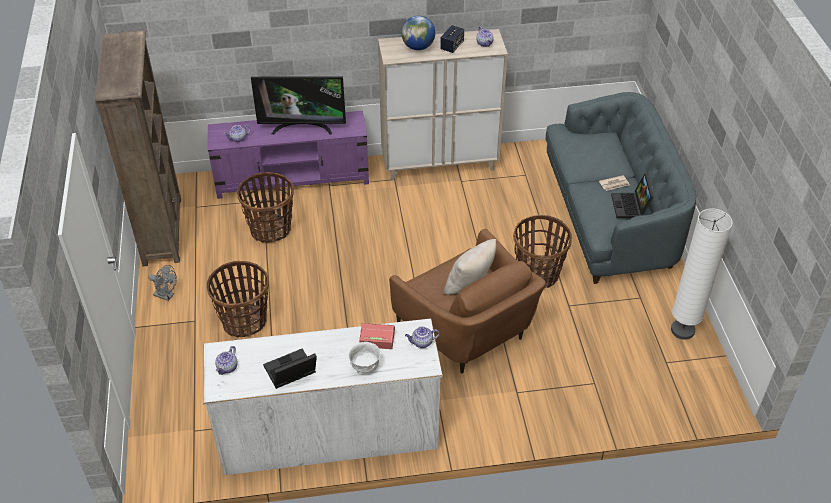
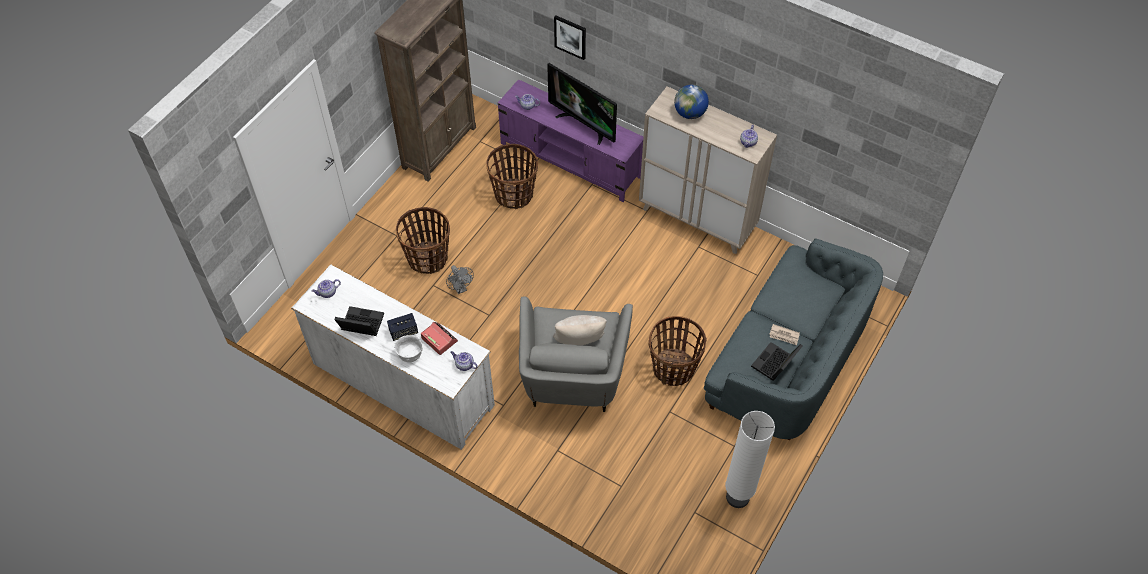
camera: 40 degrees right, 10 degrees up
(166, 295) = (396, 203): grey fan -> grey fan (460, 288)
(261, 41) = (570, 37): none -> picture
(452, 46) = (718, 129): speaker -> speaker (403, 331)
(467, 330) = (572, 376): brown armchair -> grey armchair

